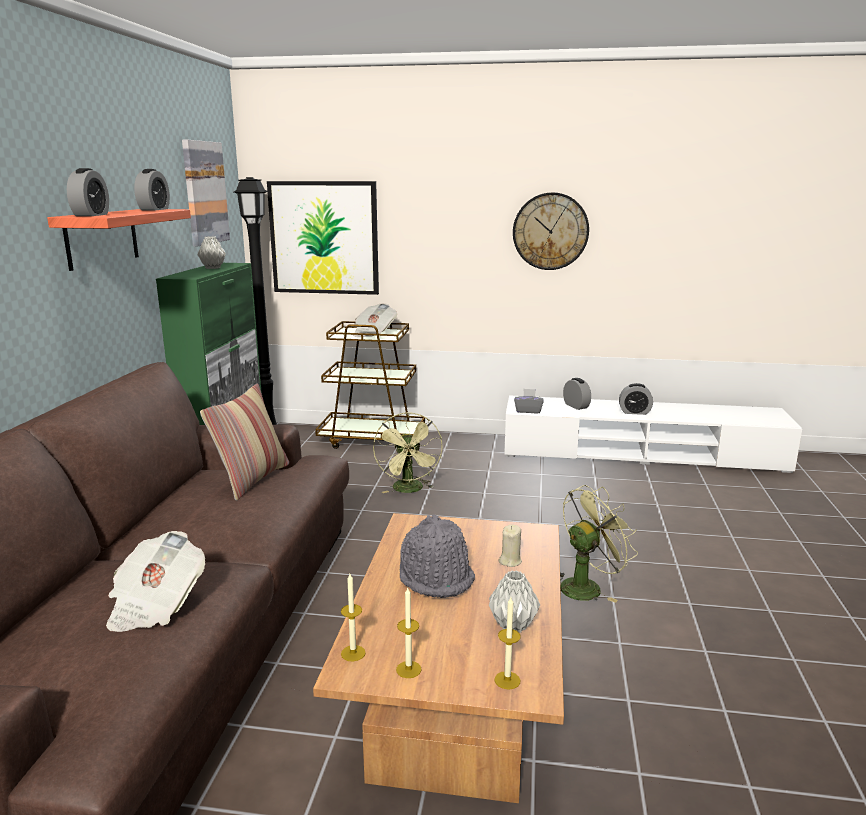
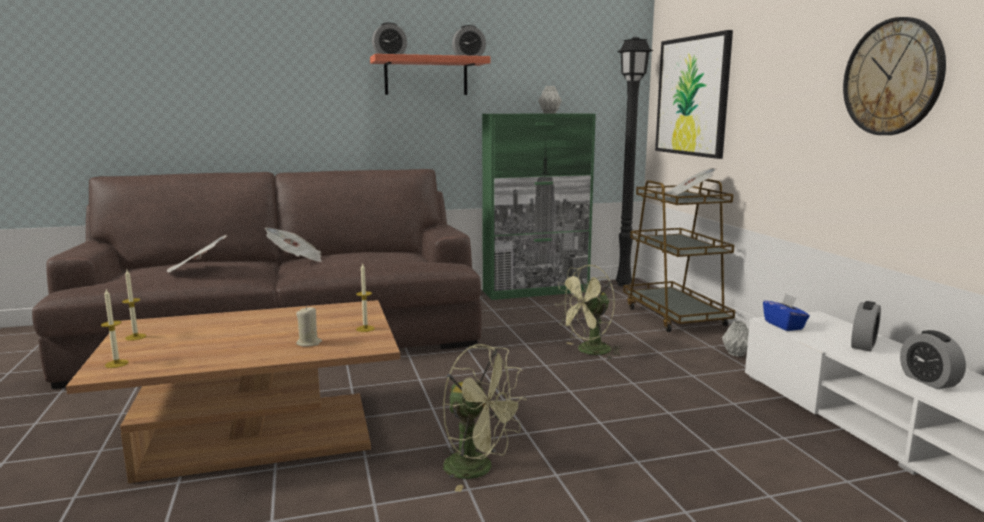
camera: 65 degrees right, 5 degrees down
(188, 530) = (296, 259): none -> newspaper
(204, 193) = (581, 52): picture -> none
(252, 479) = (386, 256): pillow -> none
(353, 653) = (157, 322): candle -> candle (365, 329)
(436, 577) = (269, 326): grey hat -> none
(514, 625) = (196, 357): grey vase -> grey vase (736, 354)
(528, 411) = (784, 325): grey tissue box -> blue tissue box

